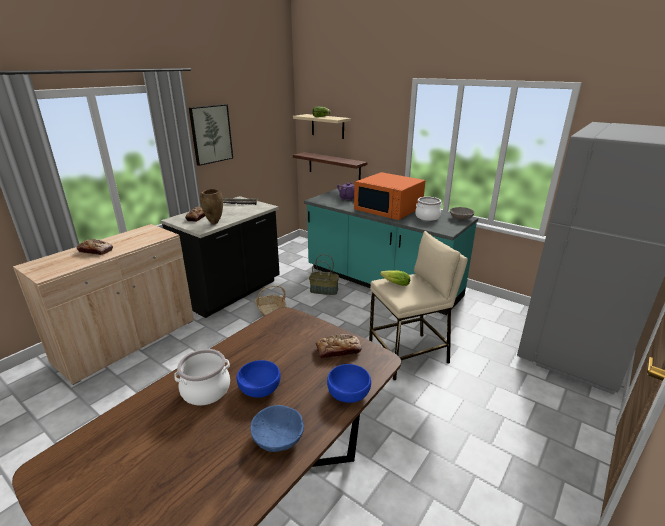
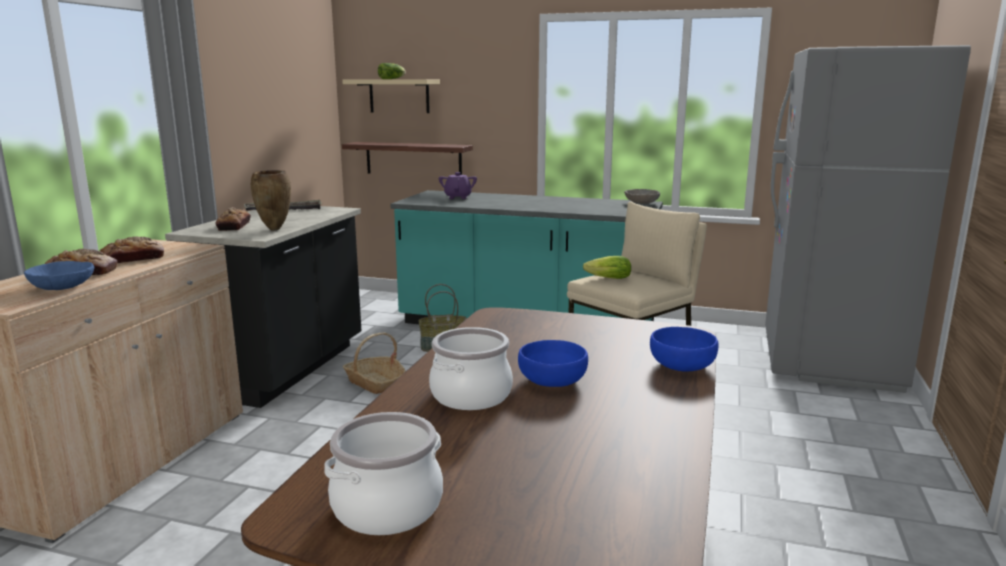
camera: 20 degrees left, 10 degrees down
(211, 134) = (226, 96): picture -> none
(278, 438) = (639, 417): blue bowl -> blue bowl (63, 287)
(338, 350) = (618, 333): bread -> bread (133, 259)
(388, 209) = (533, 202): orange microwave -> none
(427, 217) = (596, 205): cooking pot -> cooking pot (388, 508)

